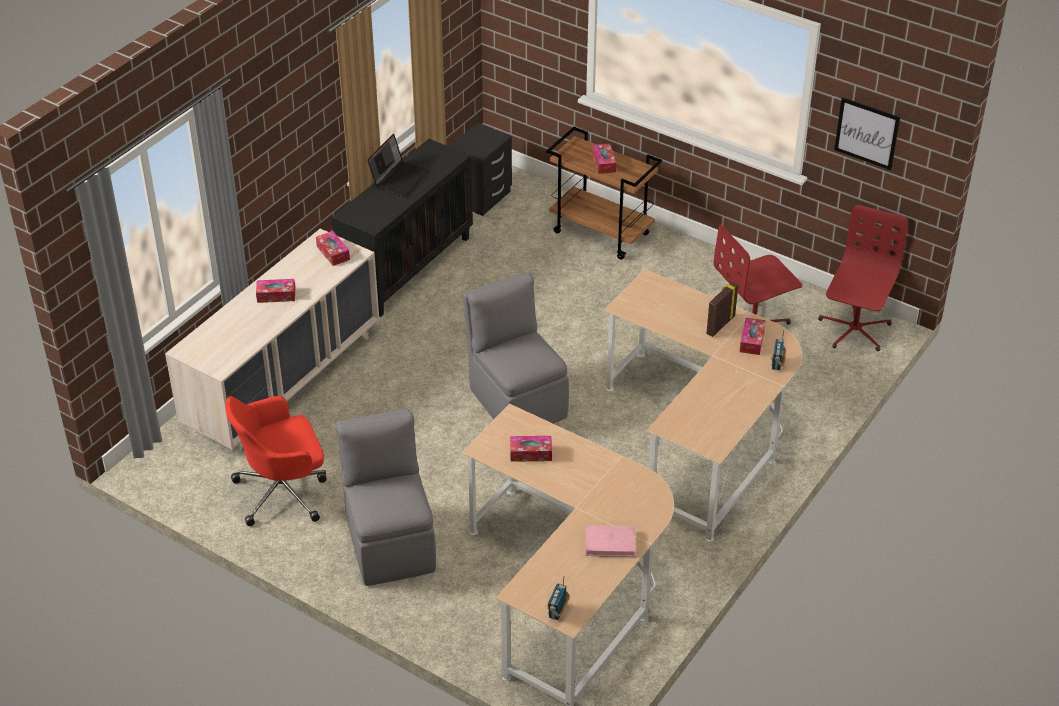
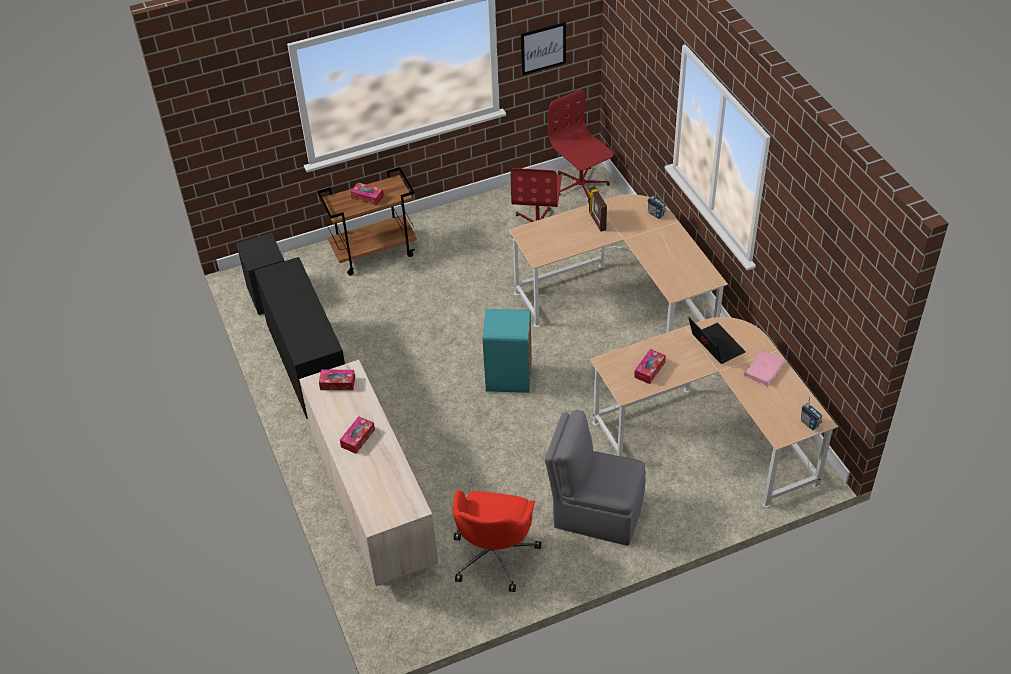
camera: 55 degrees left, 5 degrees up
(399, 178) = (286, 306): laptop -> laptop (714, 345)
(517, 401) = (508, 378): grey chair -> turquoise trash can
(752, 341) = (624, 214): tissue box -> none

